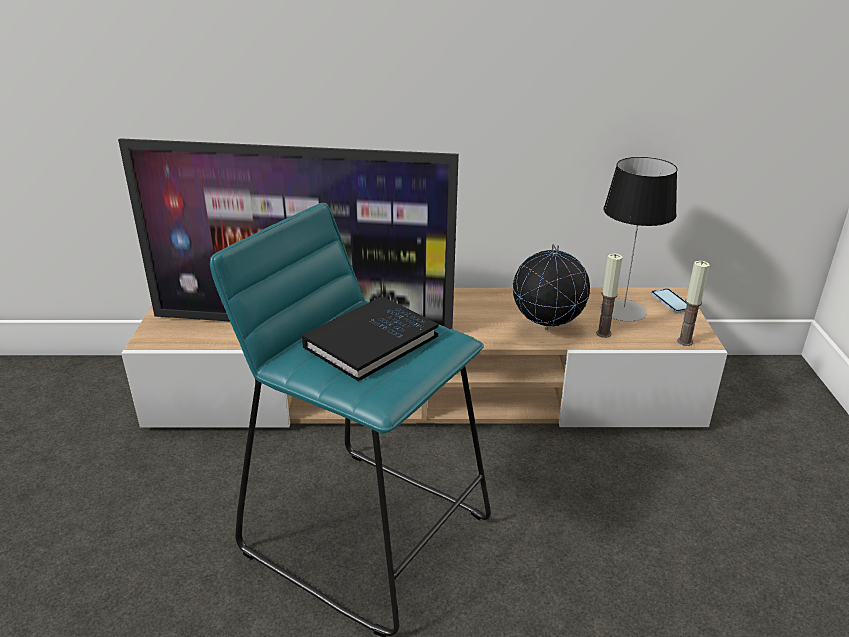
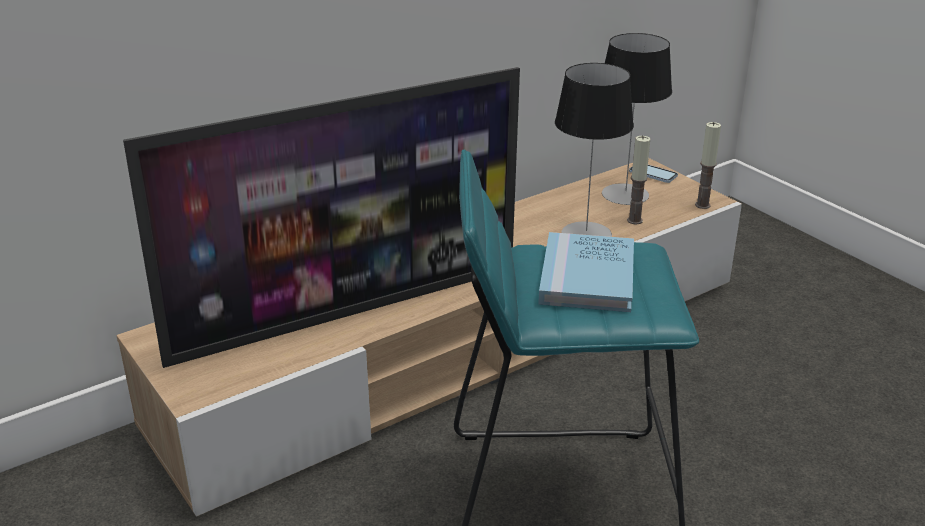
camera: 35 degrees left, 0 degrees up
(371, 342) = (587, 277): black book -> blue book
(547, 330) = (586, 234): globe -> table lamp

